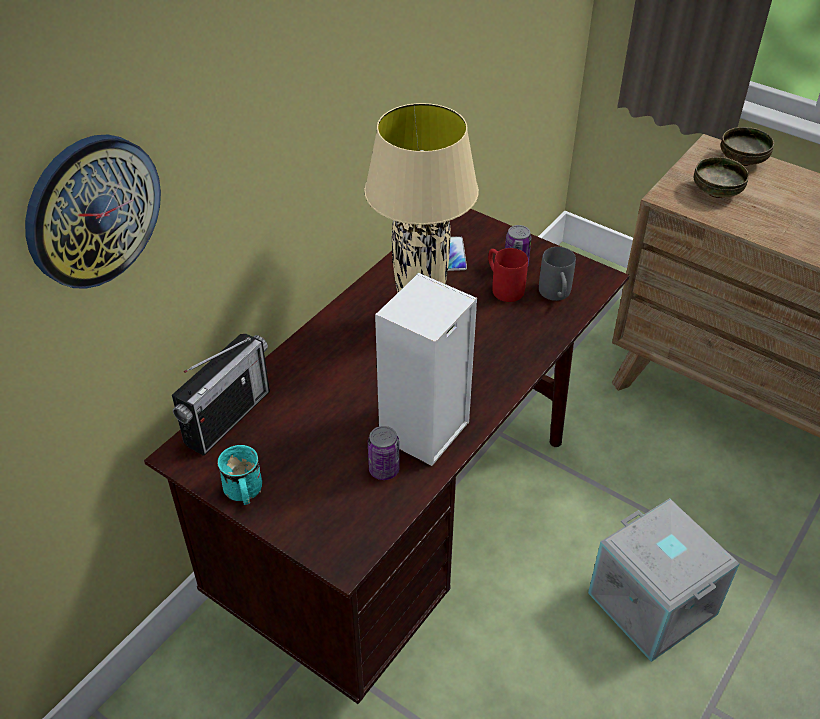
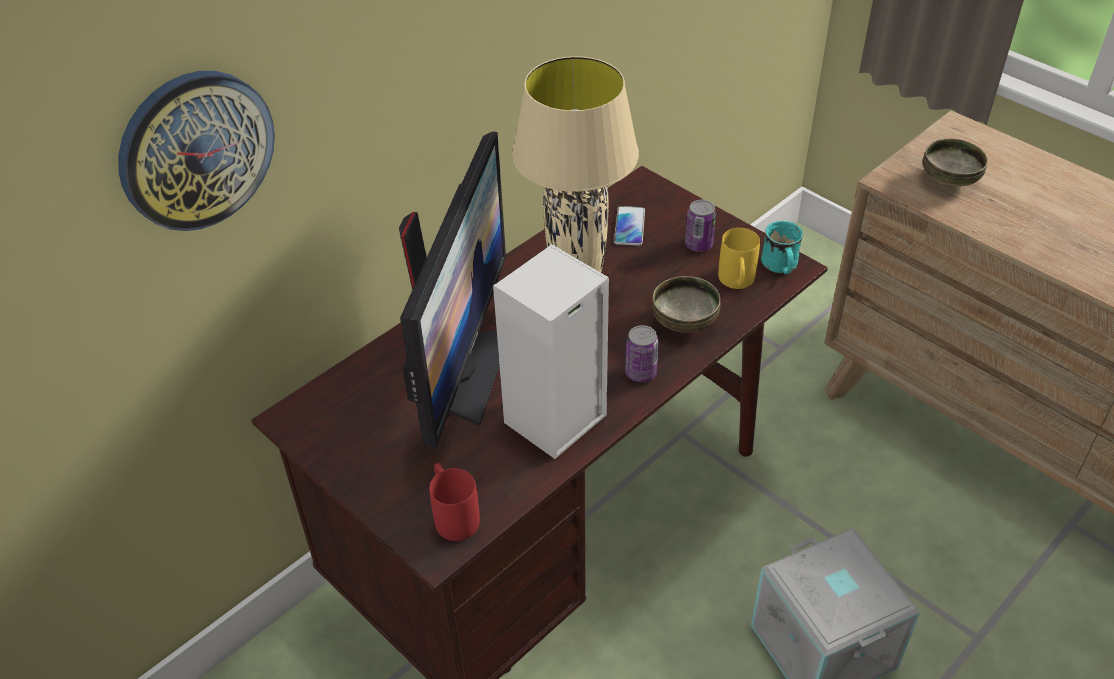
camera: 10 degrees right, 0 degrees up
(227, 417) = (347, 383): radio -> none
(243, 493) = (346, 466): turquoise mug -> turquoise mug (780, 267)
(332, 397) = (463, 372): none -> monitor
(384, 470) = (501, 457): can -> can (640, 373)
(503, 287) = (678, 268): red mug -> red mug (453, 515)
(556, 295) = (737, 283): grey mug -> yellow mug
(742, 161) = (990, 146): bowl -> bowl (684, 323)

